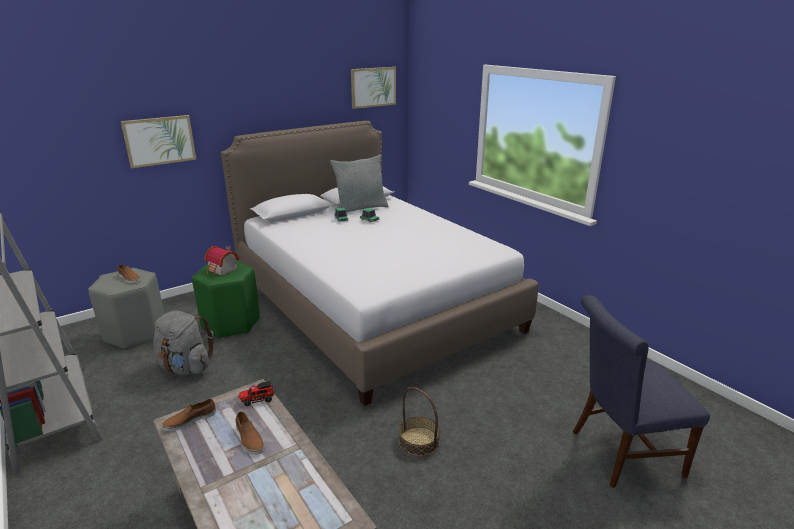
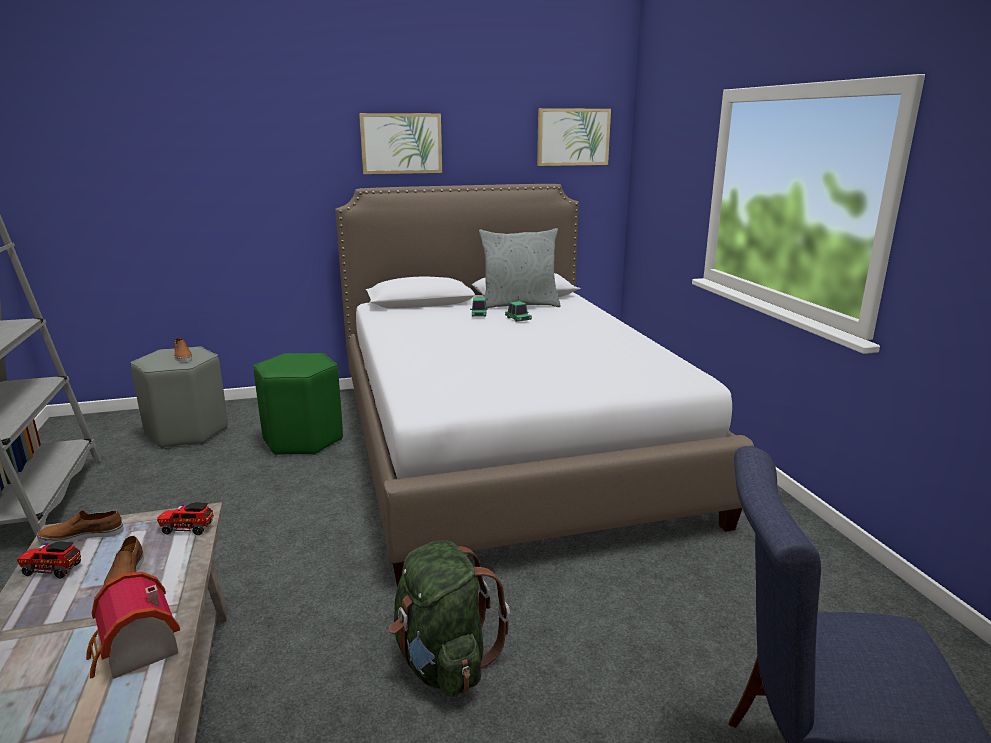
camera: 20 degrees right, 5 degrees down
(159, 141) = (258, 187): picture -> picture (401, 143)
(186, 367) = (209, 483): grey backpack -> none
(192, 445) = (51, 569): none -> toy truck
(222, 270) = (294, 362): toy house -> toy house (135, 651)
(419, 441) = (443, 662): basket -> green backpack

